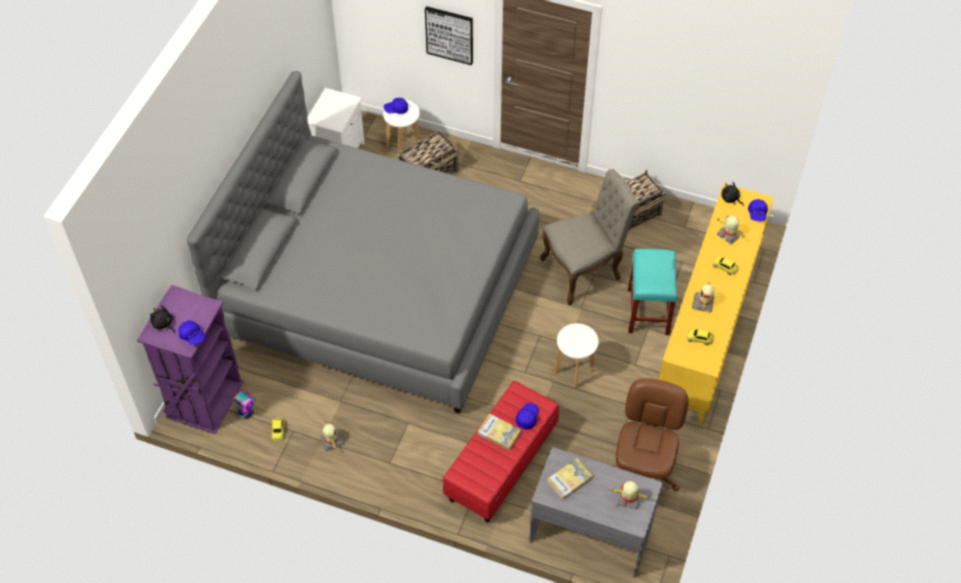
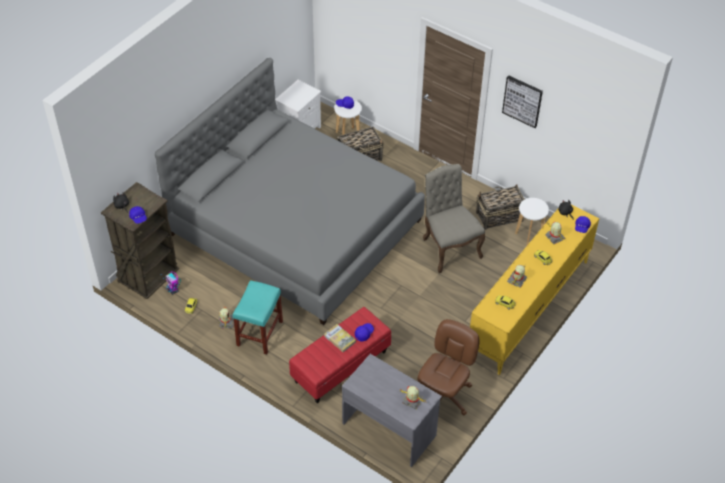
camera: 15 degrees right, 5 degrees down
(205, 398) = (148, 274): purple bookcase -> brown bookcase
(449, 34) = (389, 54): picture -> picture (522, 101)
(570, 479) = (374, 378): book -> none
(574, 371) = (417, 315): white stool -> white stool (529, 236)
(583, 271) = (449, 248): grey chair -> grey chair turned 105 degrees counterclockwise
(648, 312) = (488, 287): turquoise stool -> turquoise stool (259, 334)

